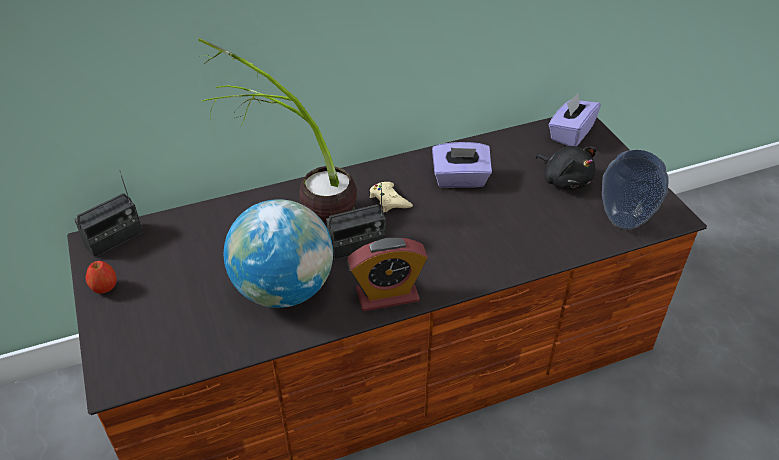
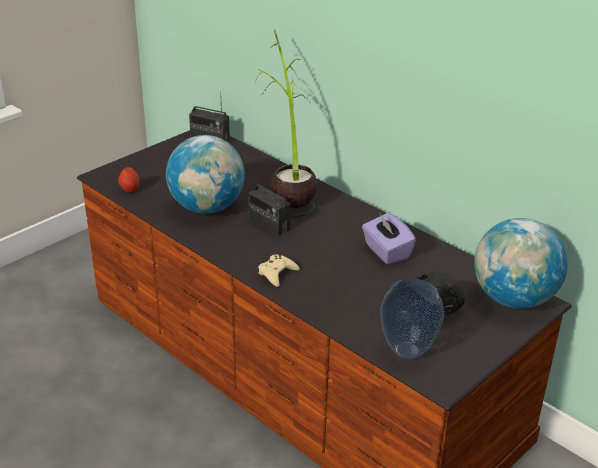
camera: 65 degrees right, 10 degrees down
(105, 288) = (168, 149): apple -> apple (130, 190)
(387, 295) = (228, 248): alarm clock -> none
(389, 200) = (331, 225): beige game controller -> beige game controller (277, 273)
(570, 134) = (513, 299): purple tissue box -> globe

